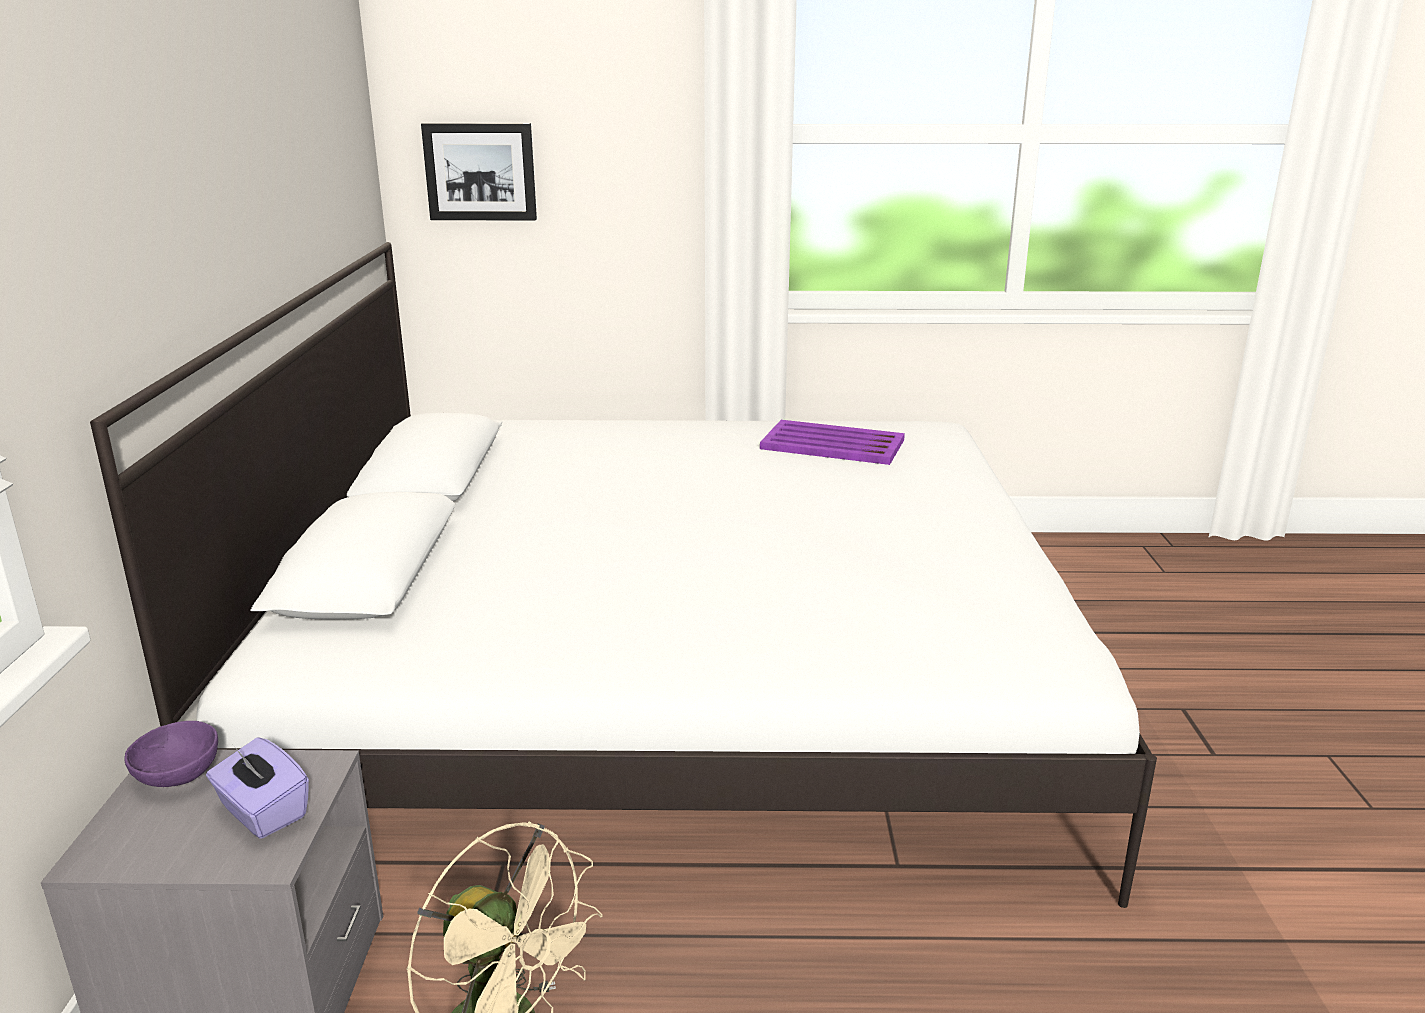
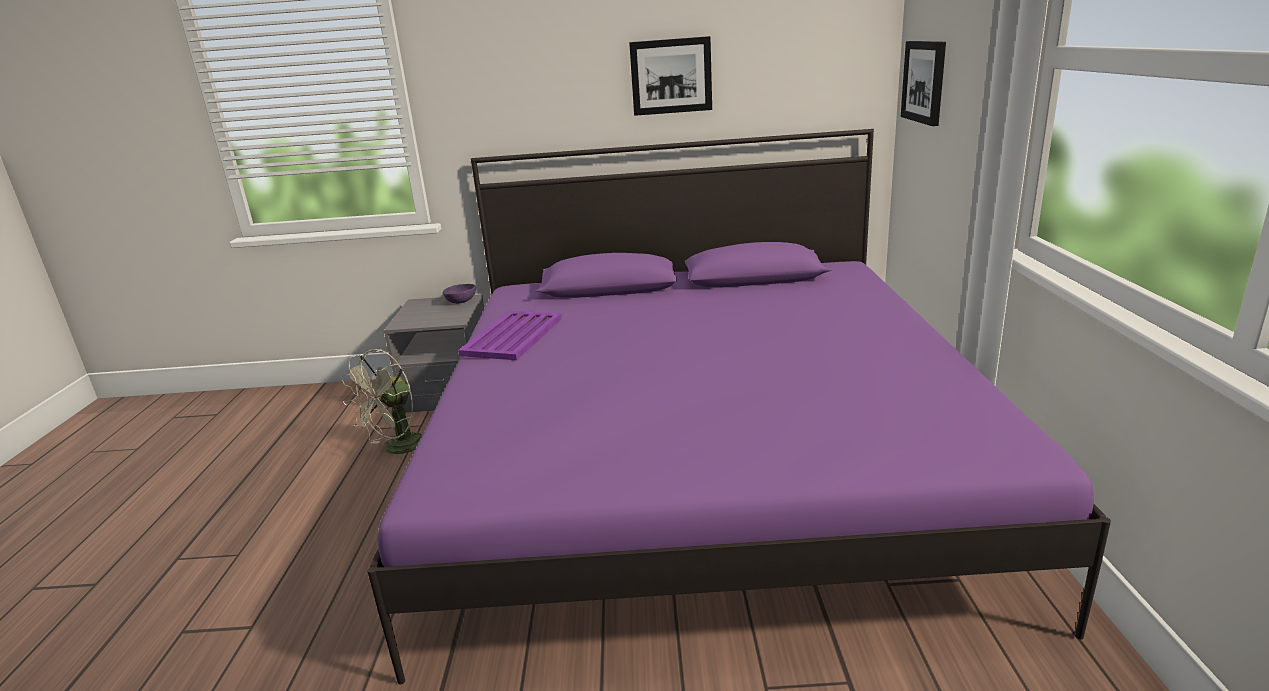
camera: 90 degrees right, 0 degrees up
(259, 186) = (671, 76): none -> picture
(262, 812) = (429, 318): purple tissue box -> none
(677, 675) = (702, 461): white bed -> purple bed
(834, 445) = (903, 392): purple tray -> purple tray (512, 336)

